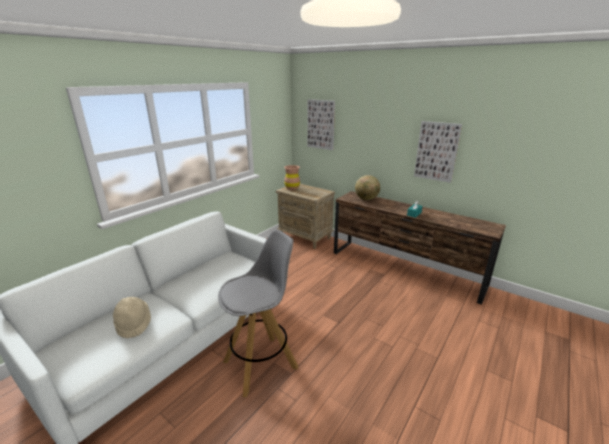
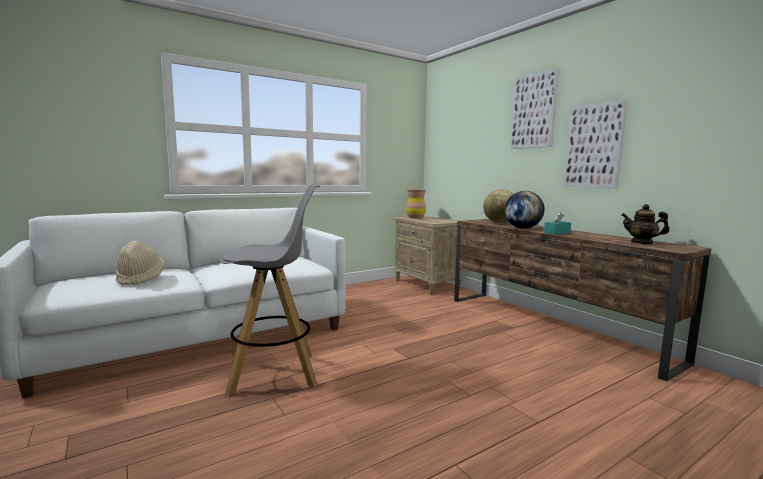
camera: 20 degrees right, 15 degrees down
(321, 124) = (454, 137): picture -> picture (534, 111)
(388, 208) = (522, 228): none -> globe
(469, 223) = (642, 242): none -> teapot

